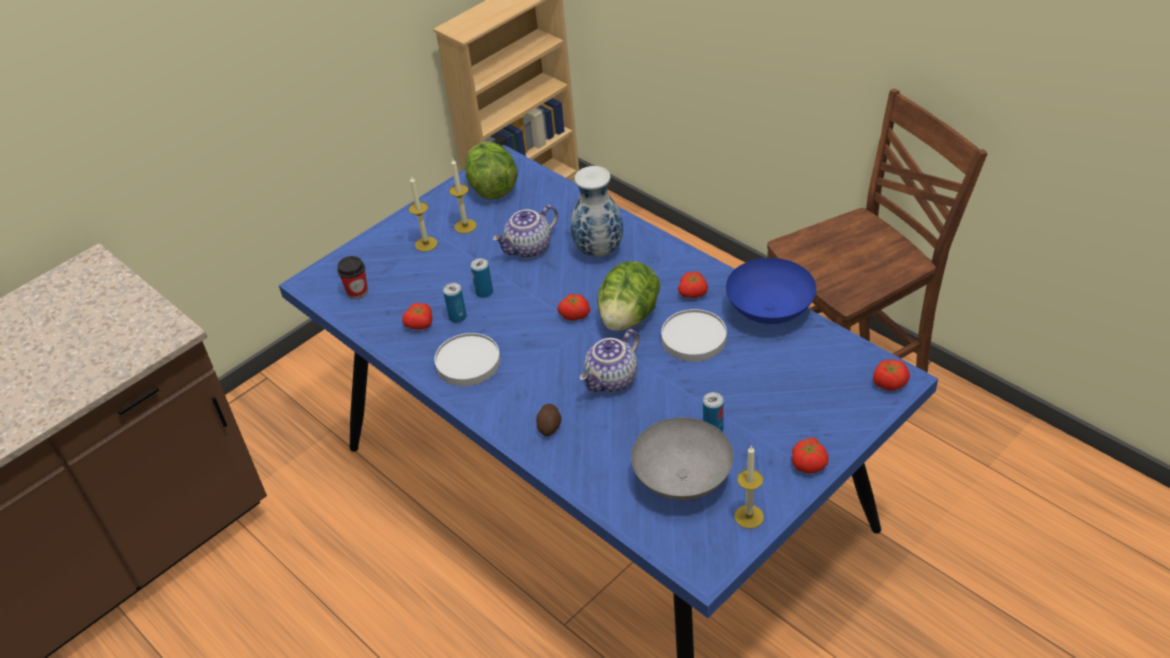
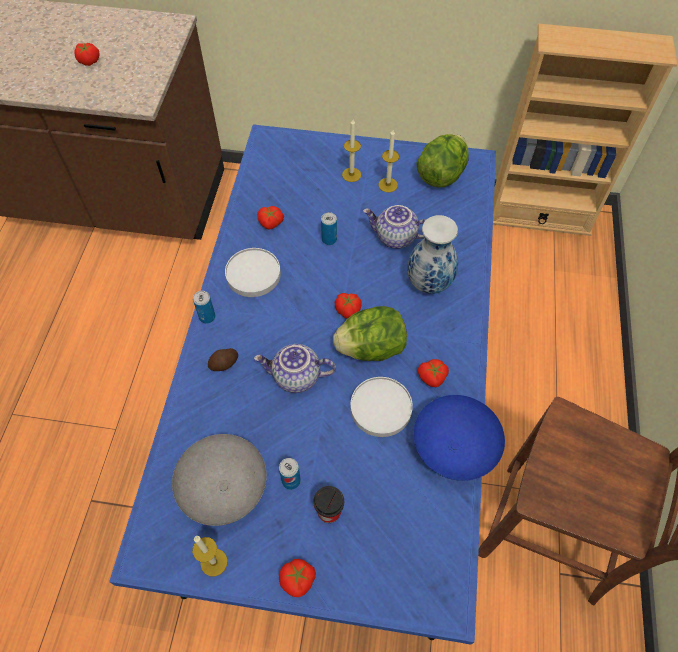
camera: 50 degrees right, 15 degrees up
(357, 292) = (276, 168): cup -> cup (329, 511)
(457, 317) = (293, 240): can -> can (207, 317)
(889, 382) = (437, 598): tomato -> tomato (89, 60)

